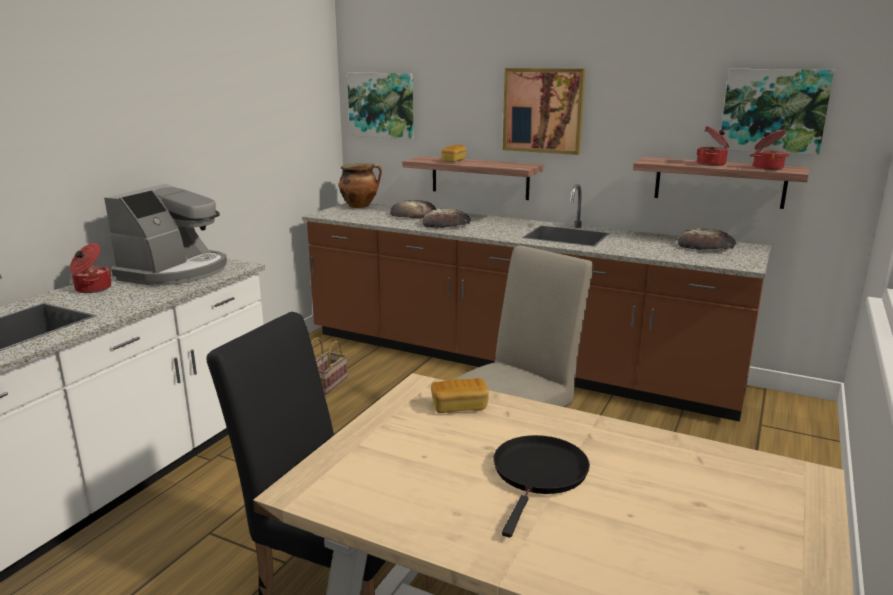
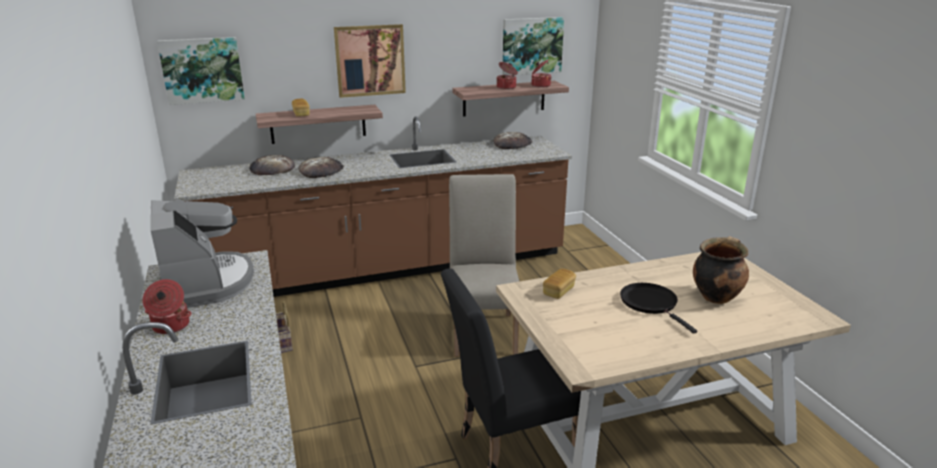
camera: 45 degrees left, 5 degrees up
(360, 206) = (204, 173): cooking pot -> cooking pot (716, 296)

